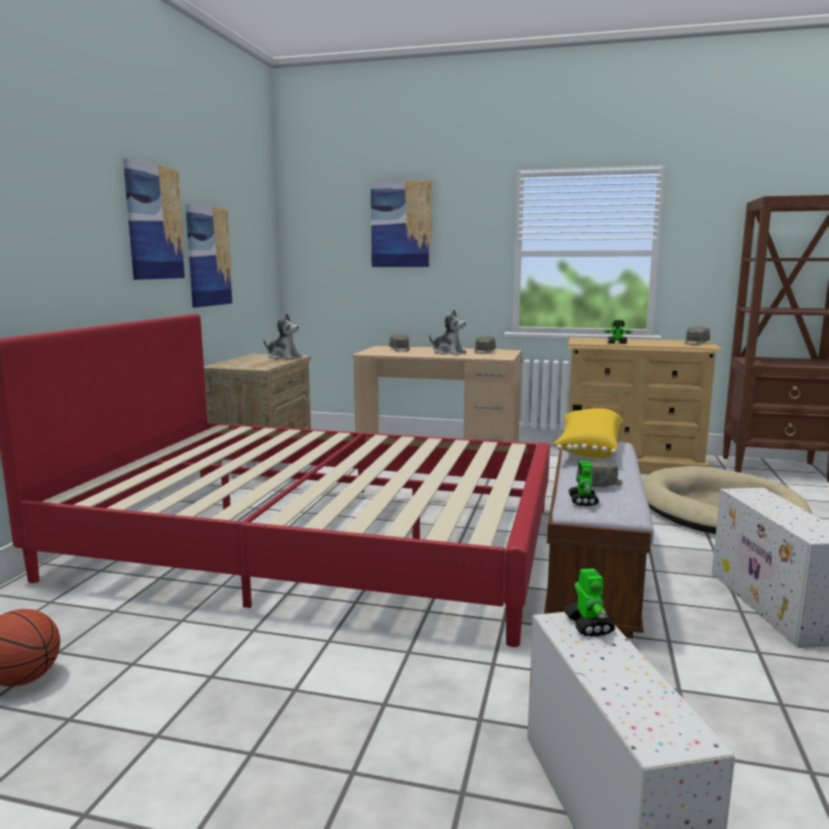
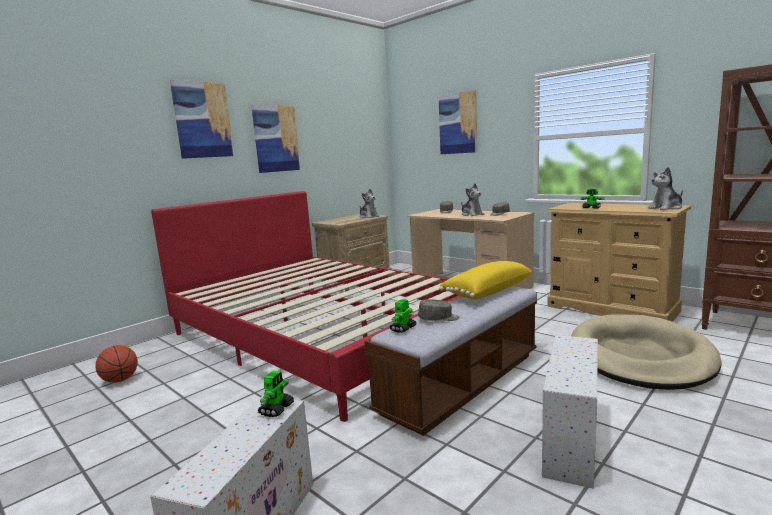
camera: 30 degrees right, 0 degrees up
(208, 256) = (322, 155): picture -> picture (203, 120)
(695, 343) = (666, 208): grey cap -> plush toy

